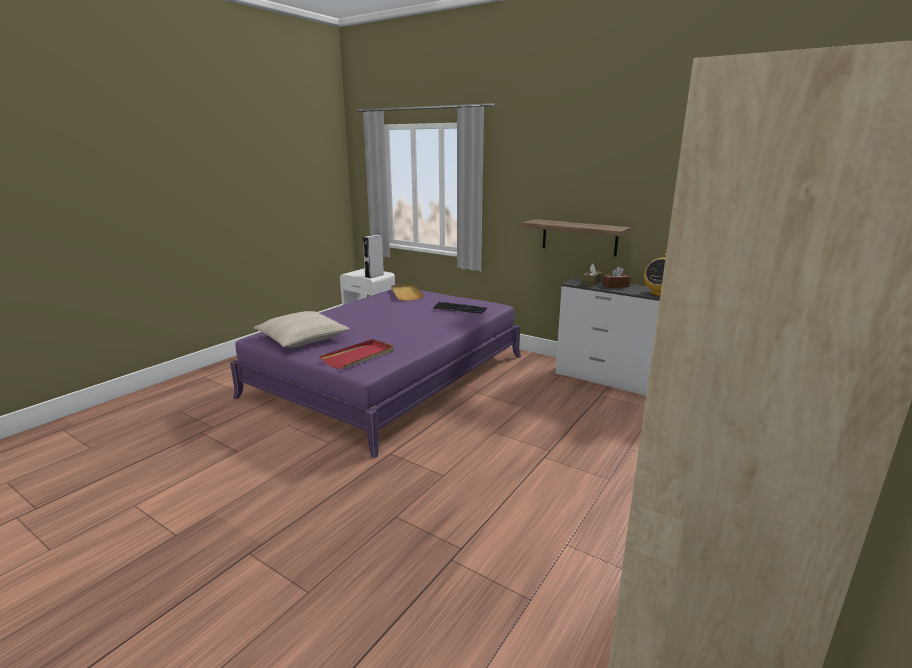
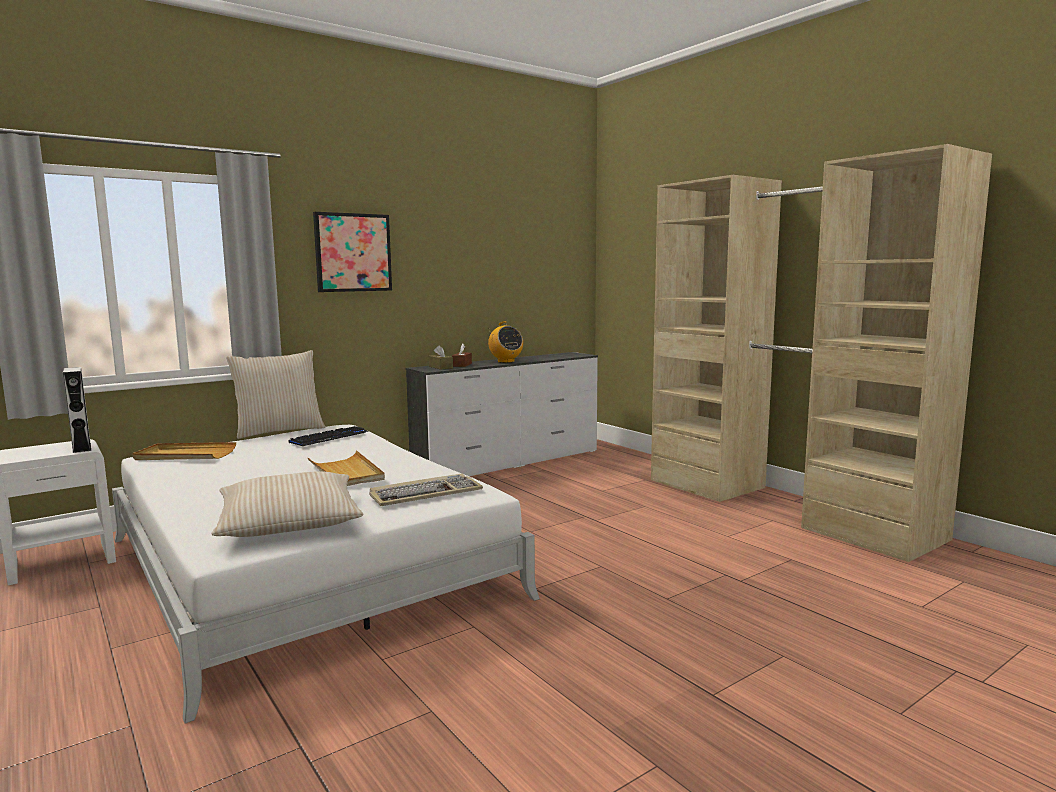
camera: 70 degrees left, 10 degrees down
(359, 356) = (426, 494): red tray -> keyboard
(389, 330) = (346, 473): none -> beige tray
(389, 375) = (305, 567): purple bed -> white bed
(471, 296) = (279, 431): none -> beige pillow
(547, 176) = (353, 252): none -> picture
(579, 237) = (400, 322): shelf -> none

